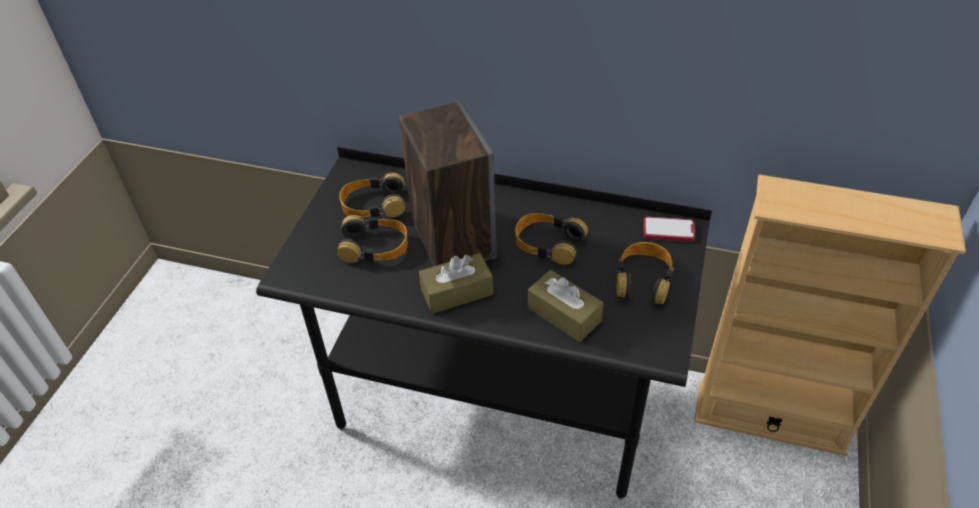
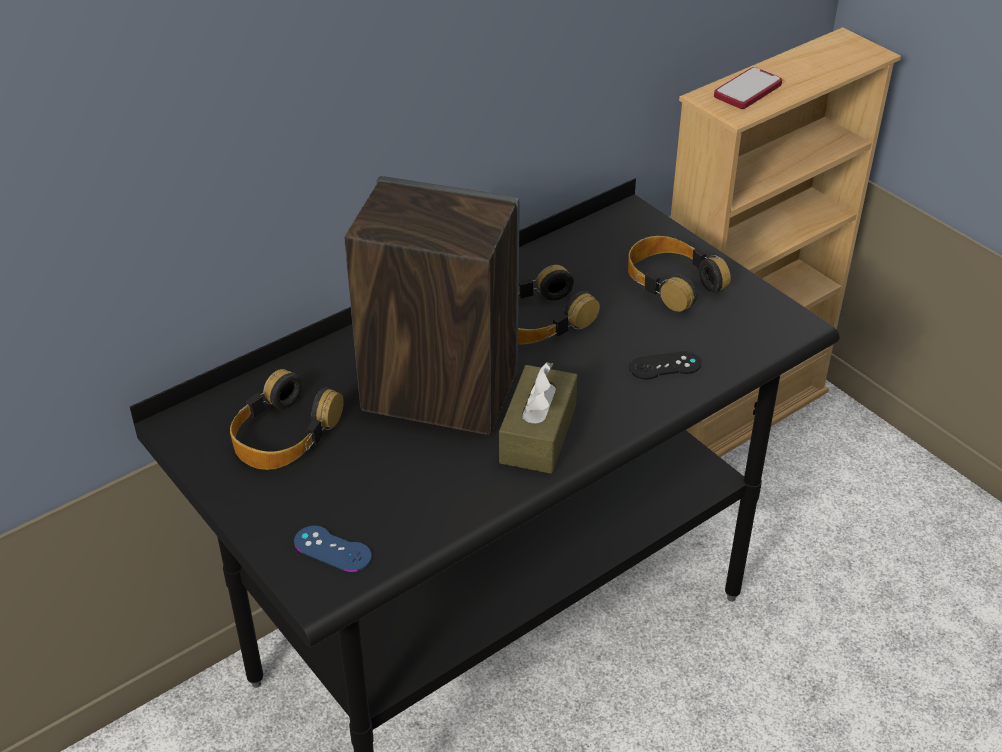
camera: 55 degrees left, 5 degrees down
(313, 264) = (332, 549): none -> blue game controller
(375, 246) = (369, 470): headphones -> none
(564, 314) = (665, 366): brown tissue box -> black game controller
(668, 230) = (619, 227): phone -> phone (747, 90)

